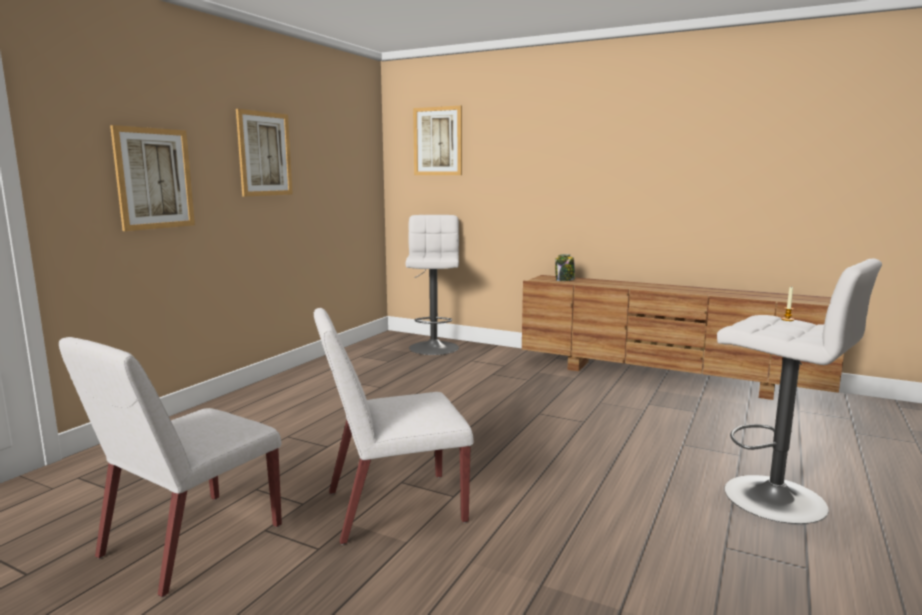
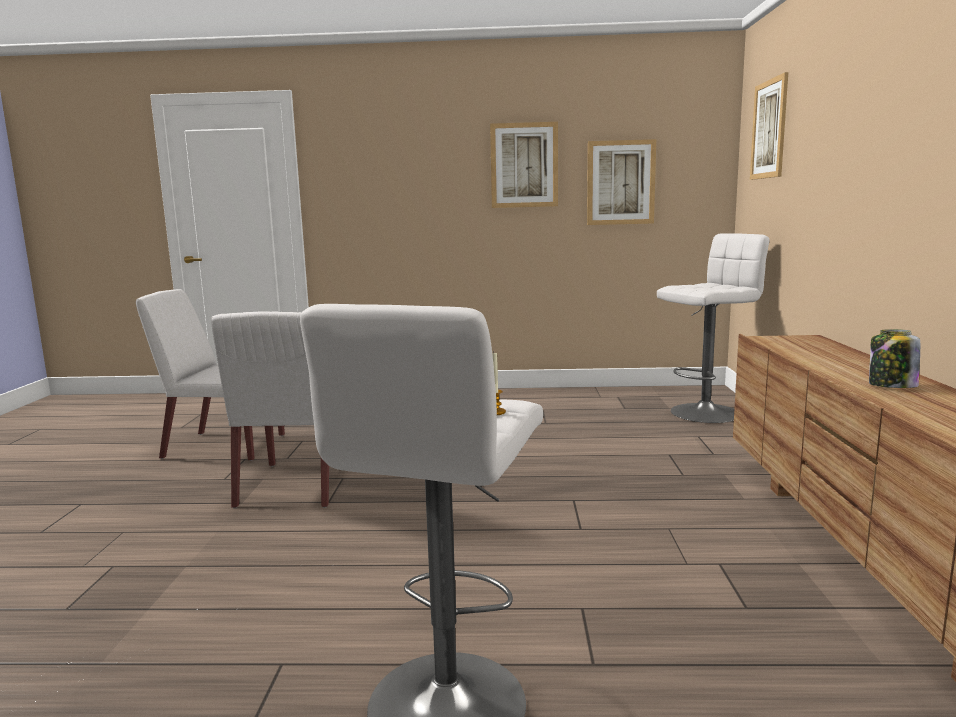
camera: 65 degrees right, 0 degrees up
(154, 178) = (399, 192): picture -> picture (620, 182)
(393, 507) = (296, 485): white chair -> white chair turned 135 degrees counterclockwise
(564, 280) = (804, 345): jar -> jar (891, 386)

